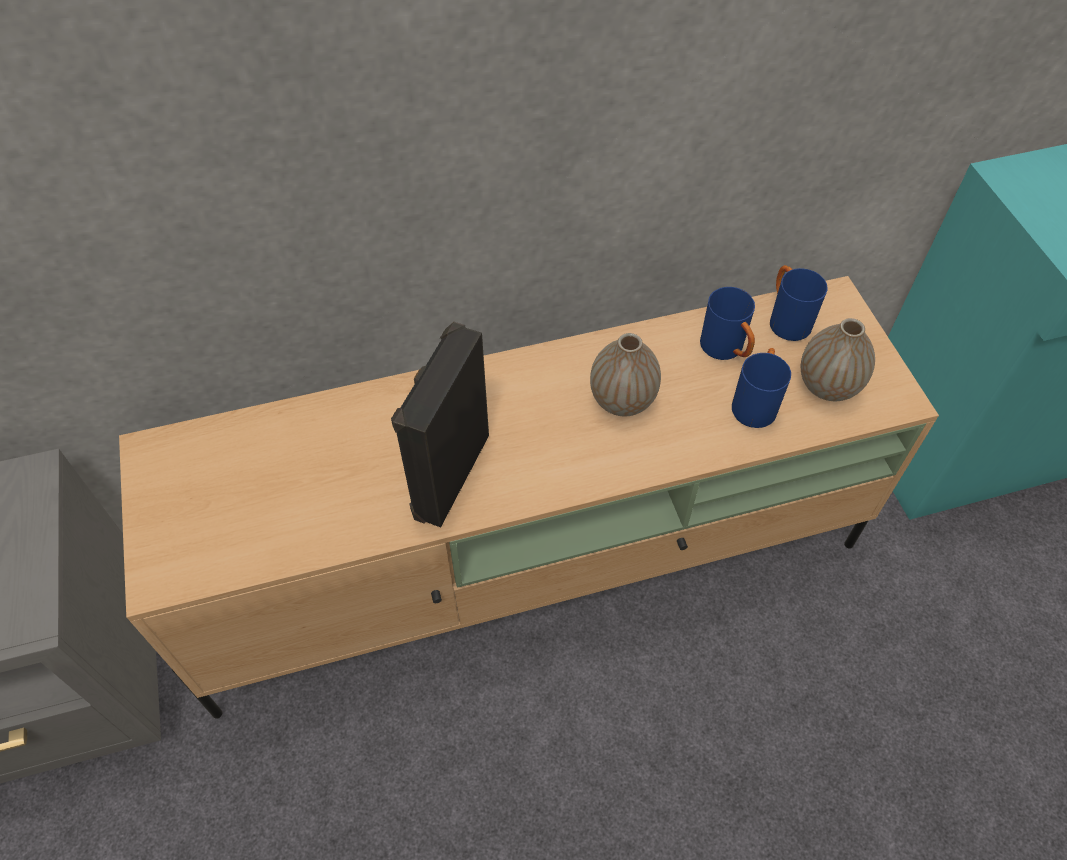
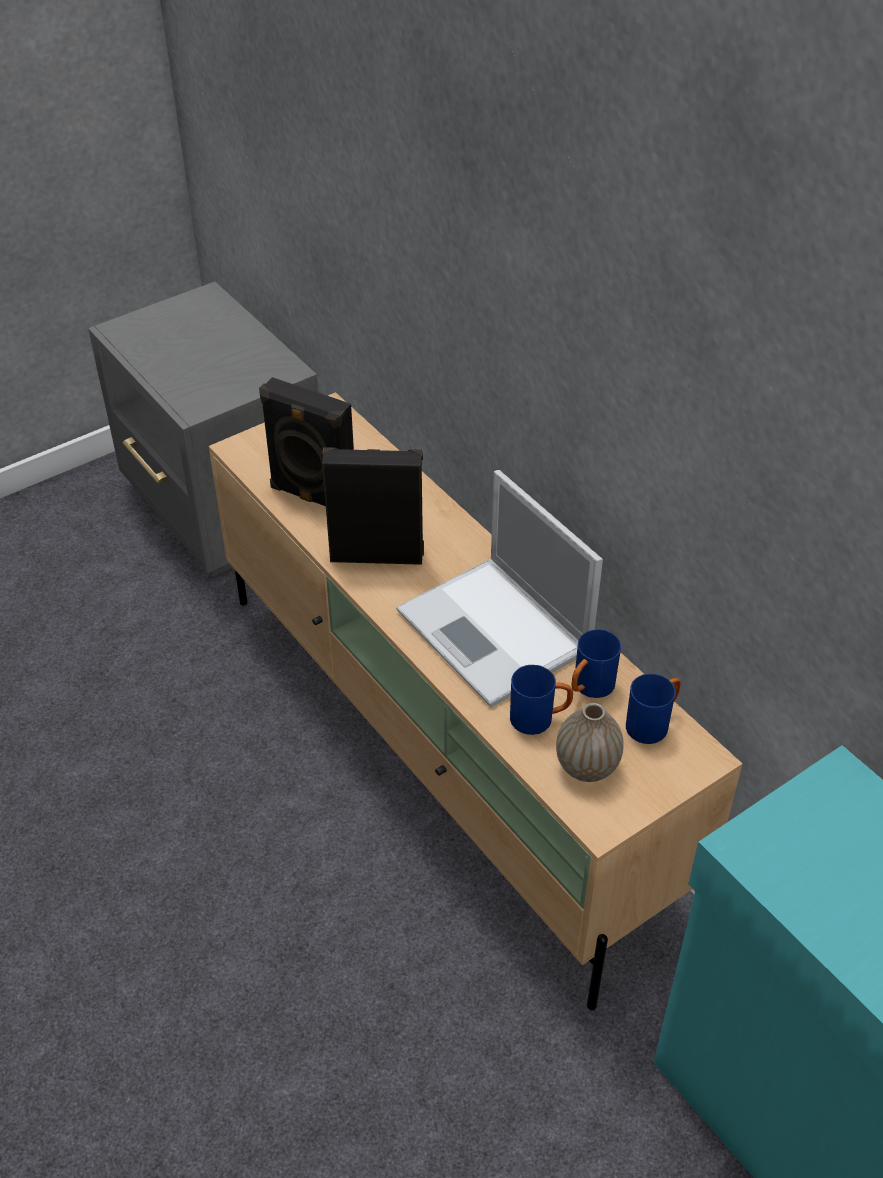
camera: 70 degrees right, 10 degrees down
(310, 516) = (312, 497): none -> black speaker
(622, 400) = (496, 632): vase -> laptop

